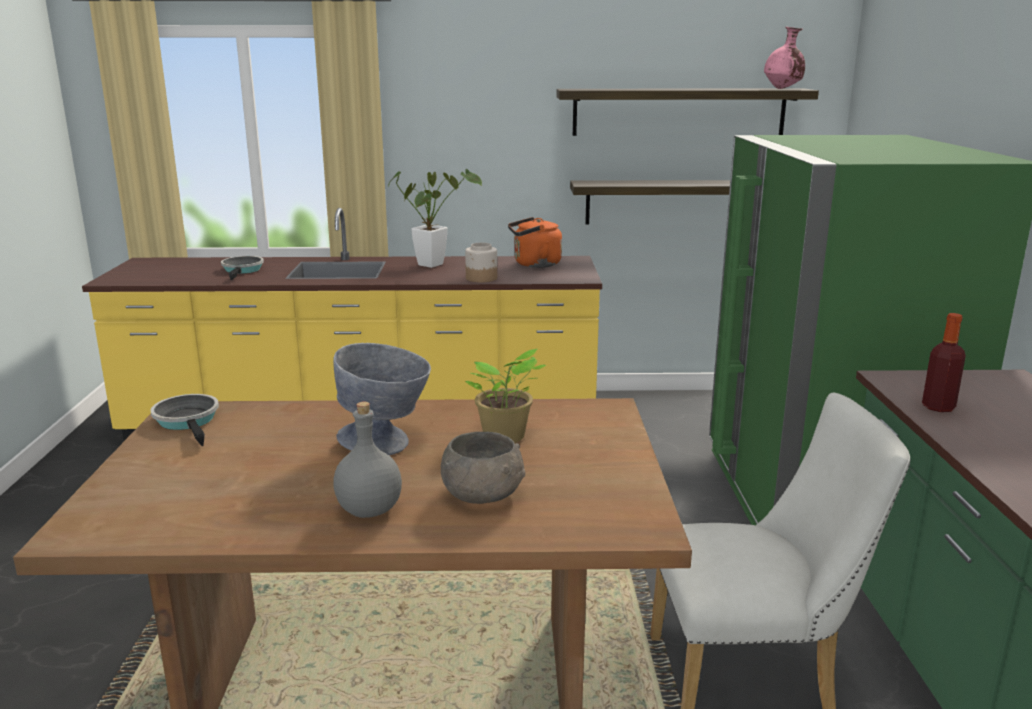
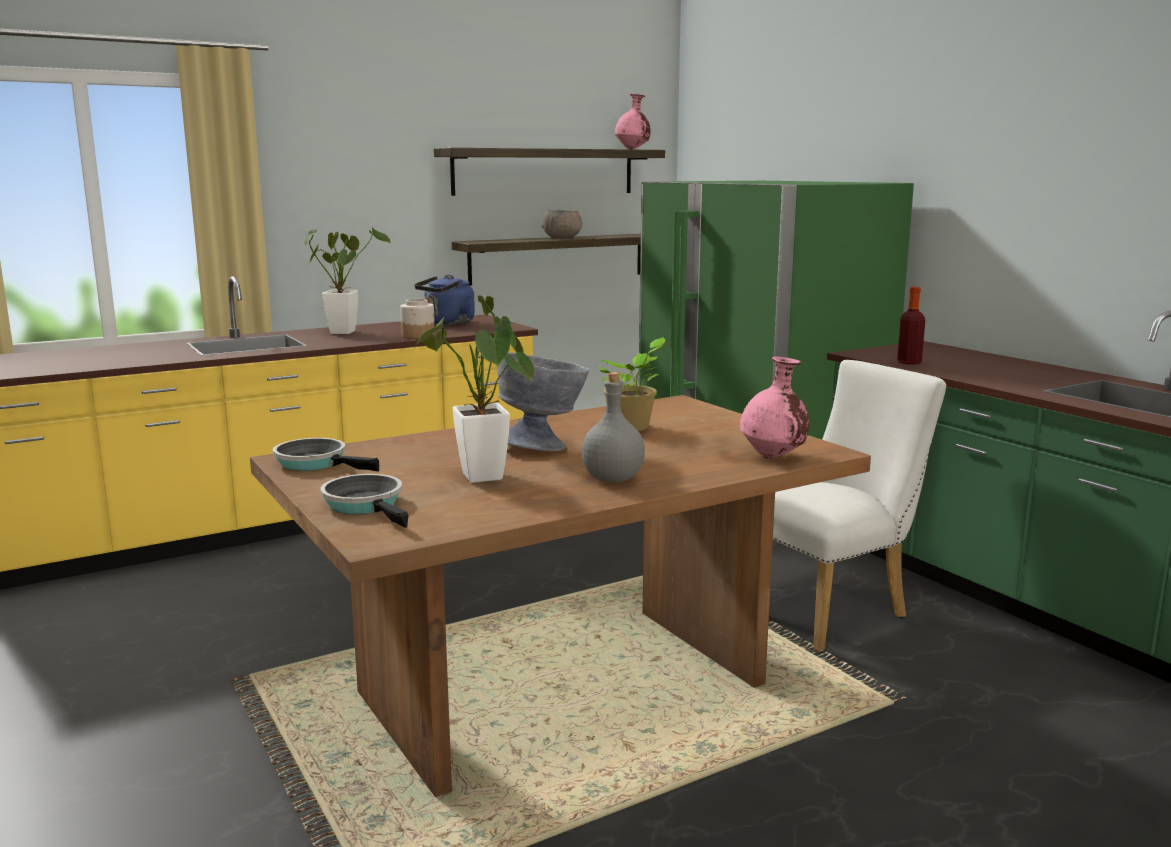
camera: 30 degrees left, 5 degrees down
(242, 270) = (130, 354): frying pan -> frying pan (366, 505)
(266, 479) = (484, 480): none -> potted plant
(483, 495) = (682, 457): grey bowl -> grey bowl (562, 238)
(534, 264) = (447, 323): orange kettle -> blue kettle
(574, 521) = (773, 457): none -> pink vase

